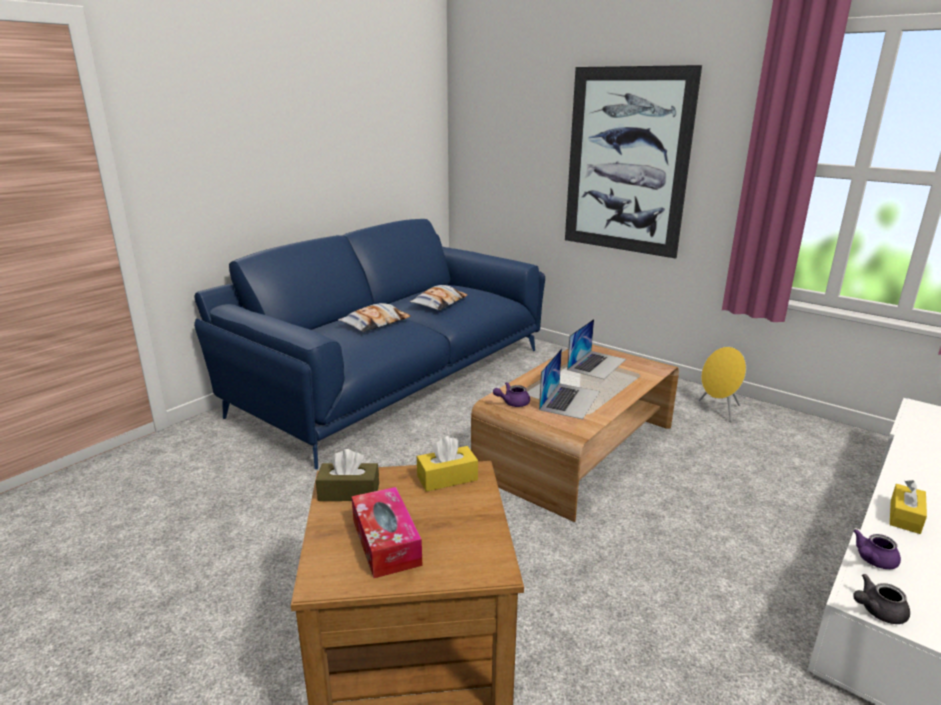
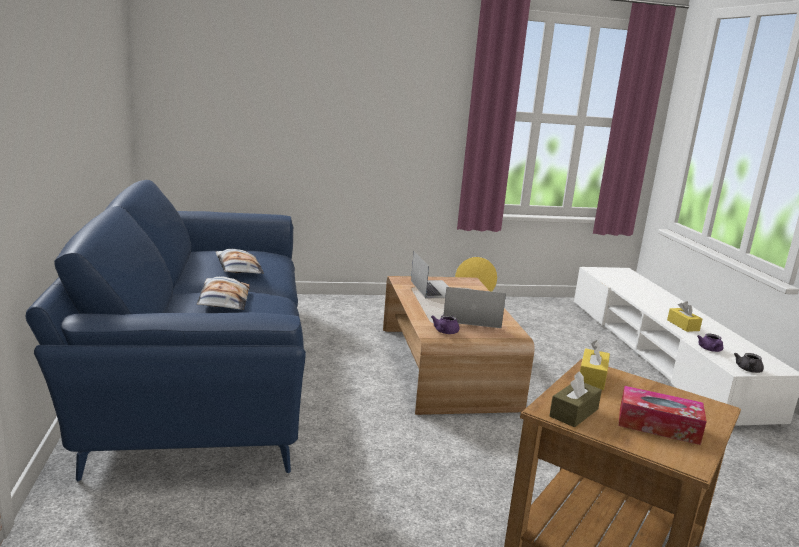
camera: 50 degrees left, 5 degrees down
(570, 400) = (471, 318): laptop -> laptop turned 60 degrees counterclockwise
(626, 162) = (359, 111): picture -> none

